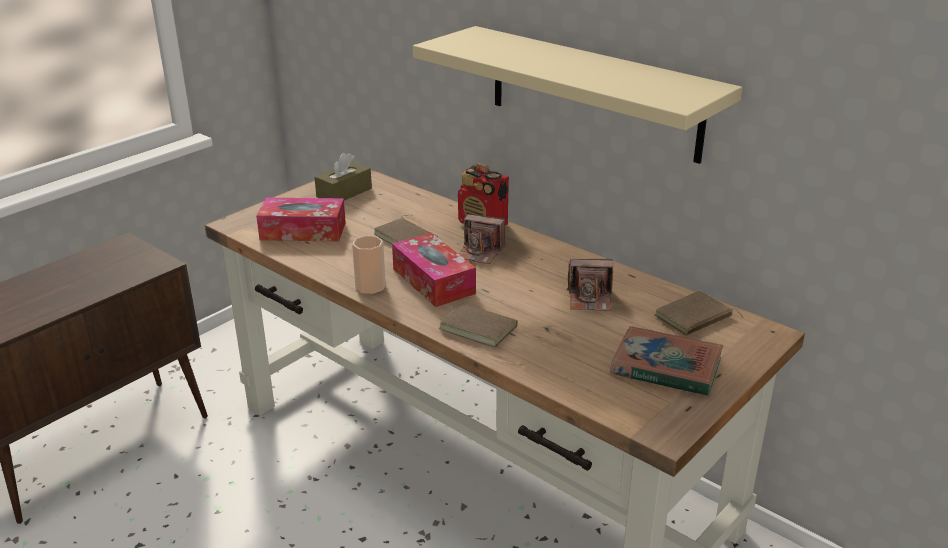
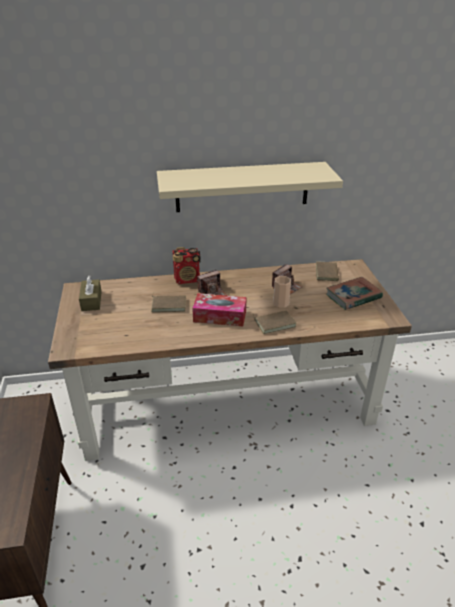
camera: 50 degrees left, 5 degrees up
(303, 231) = (112, 331): tissue box -> none
(370, 286) = (200, 335): cup -> cup (281, 303)

